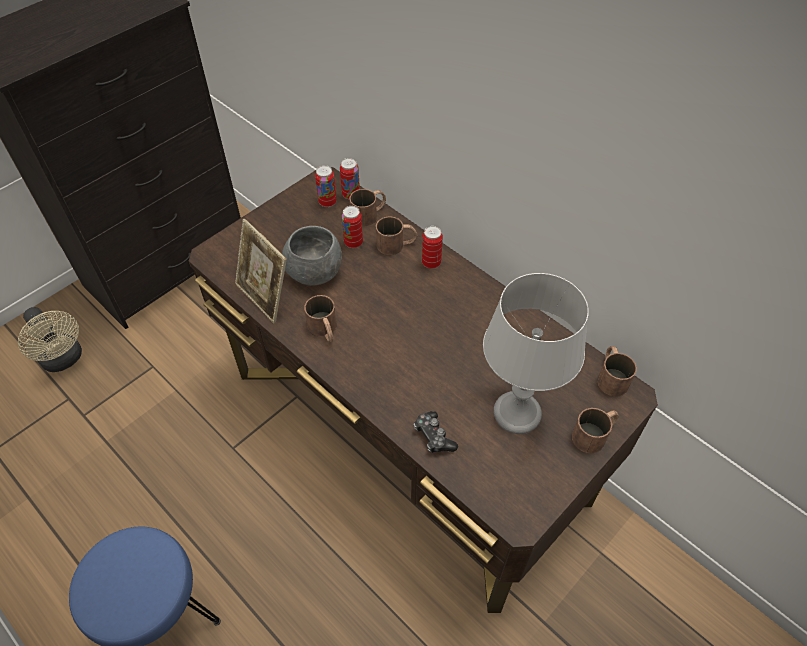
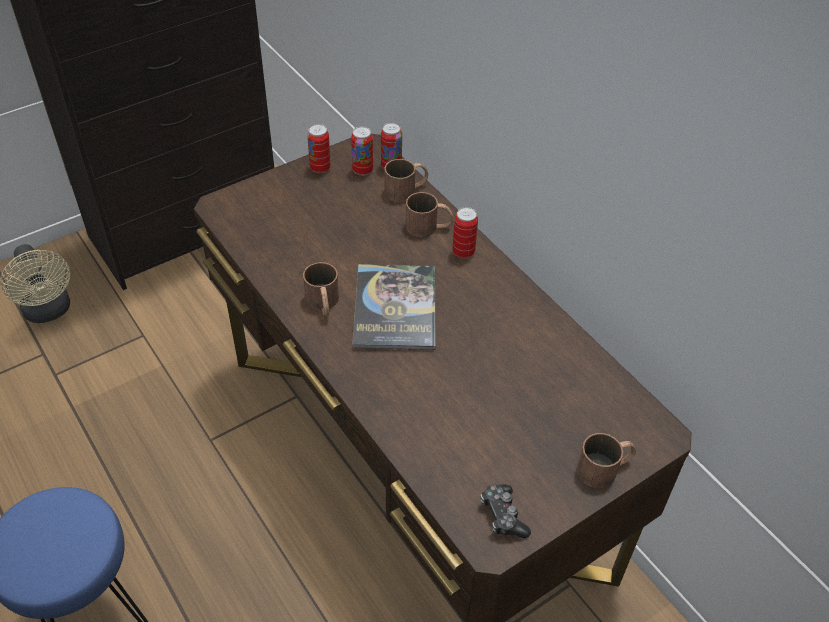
camera: 10 degrees right, 5 degrees down
(265, 297) = (267, 258): picture frame -> none
(314, 273) = (328, 242): grey bowl -> none
(353, 243) = (380, 217): can -> can (320, 168)
(386, 323) = (395, 308): none -> book
(433, 436) = (416, 437): game controller -> game controller (503, 515)
(517, 413) = (519, 428): grey table lamp -> none
(611, 376) = (642, 408): brown mug -> none

